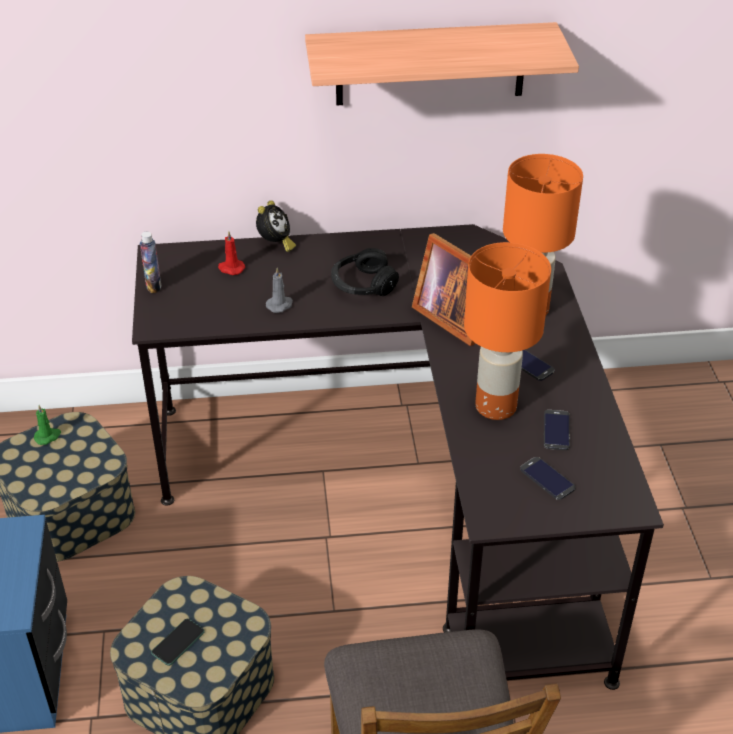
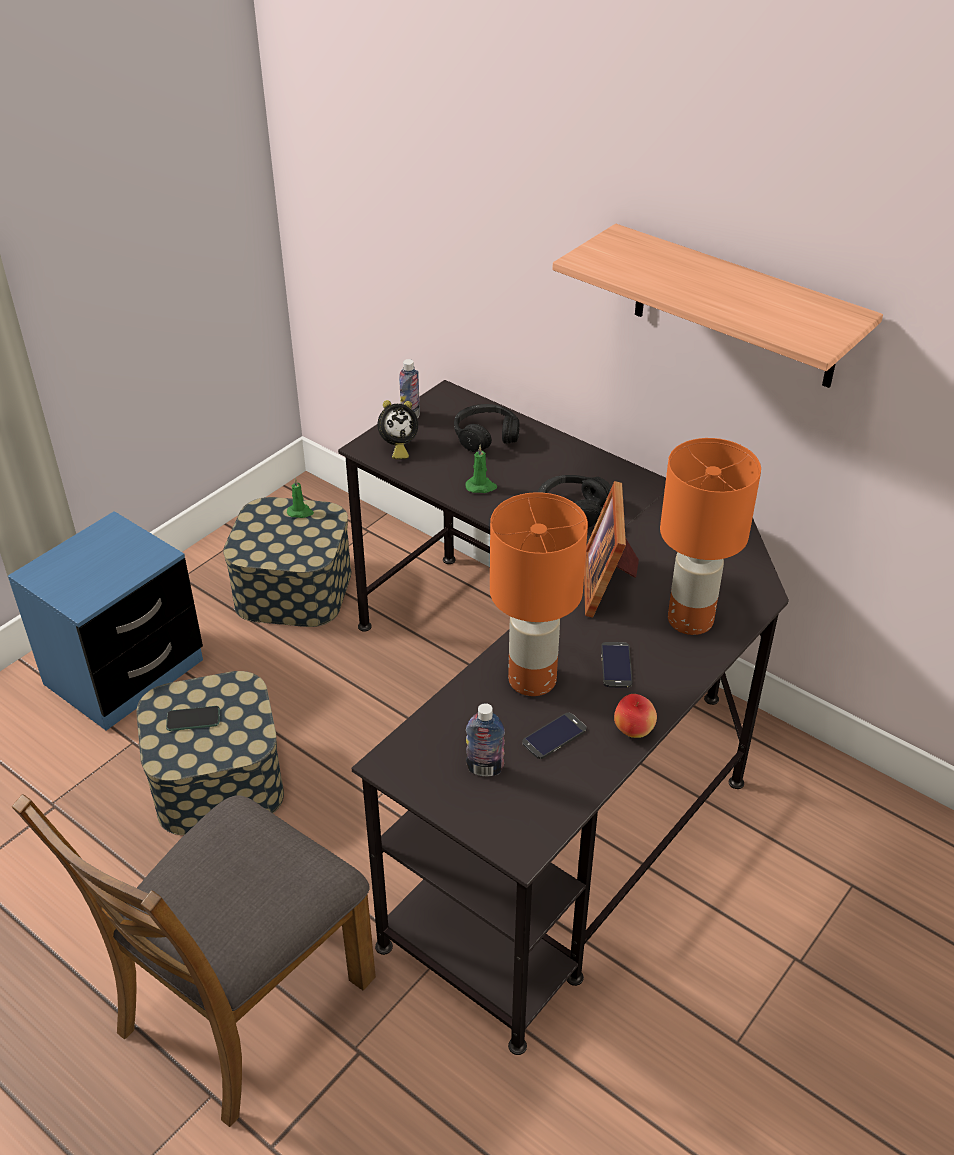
camera: 45 degrees right, 0 degrees up
(231, 268) = (486, 436): red candle -> black headphones
(275, 244) = (548, 436): alarm clock -> alarm clock (397, 448)
(280, 305) = (481, 486): grey candle -> green candle
(547, 478) = (485, 768): phone -> bottle
(592, 396) = (633, 731): none -> apple

